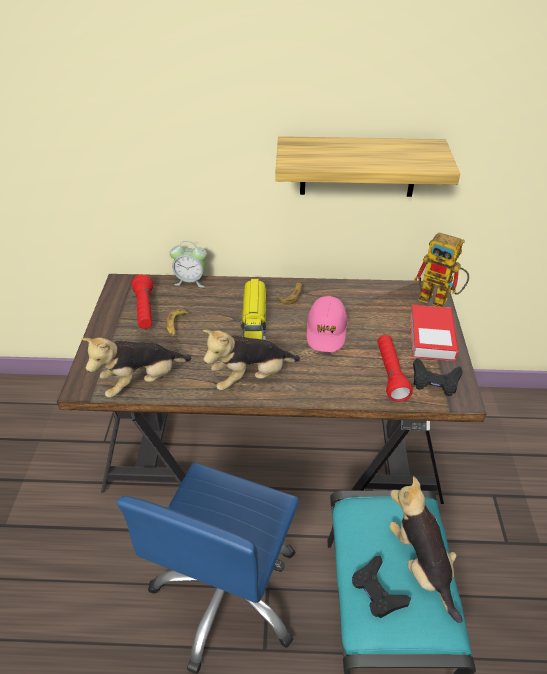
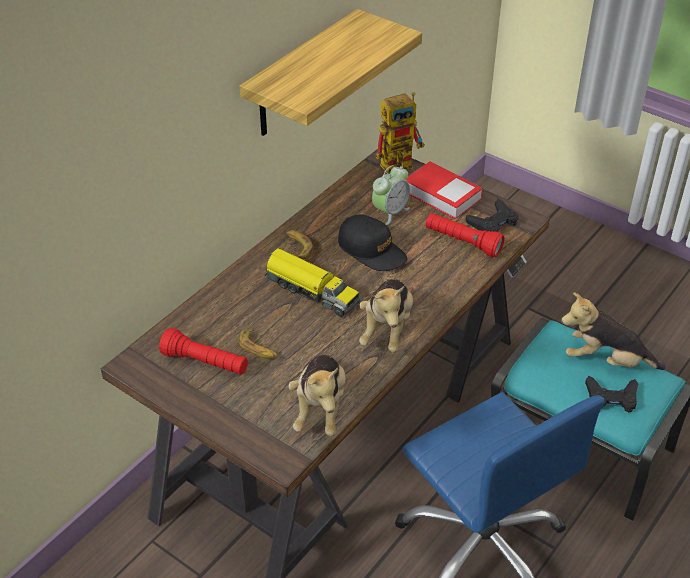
camera: 55 degrees left, 0 degrees up
(191, 280) = (193, 306): alarm clock -> alarm clock (390, 212)
(326, 330) = (372, 250): pink cap -> black cap

